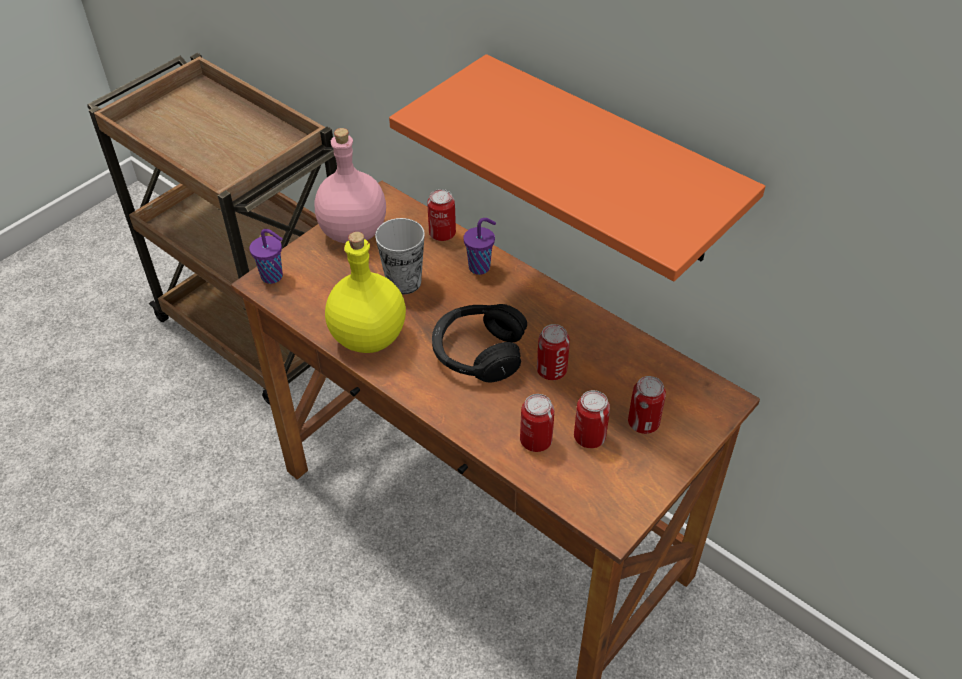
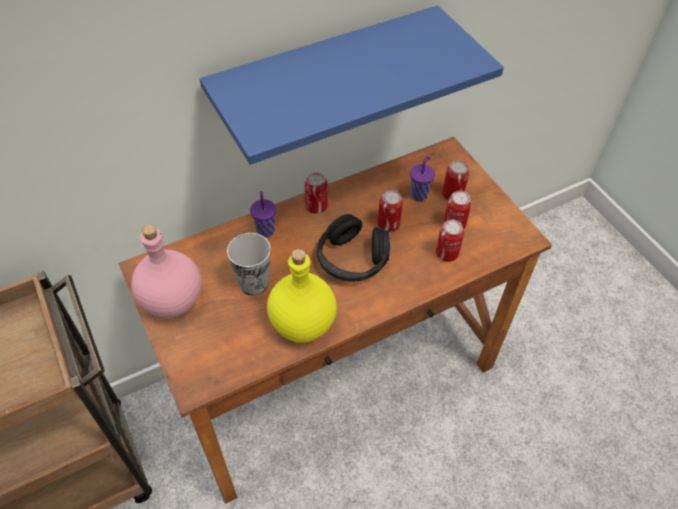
camera: 70 degrees left, 5 degrees up
(273, 276) = (192, 376): purple cup -> purple cup (419, 194)
(442, 234) = (214, 242): can -> can (316, 207)
(610, 163) = (325, 78): orange shelf -> blue shelf

